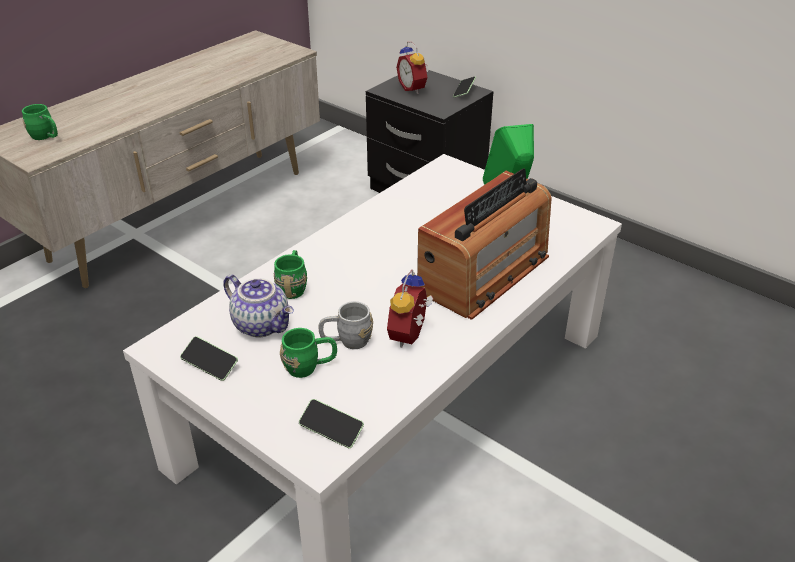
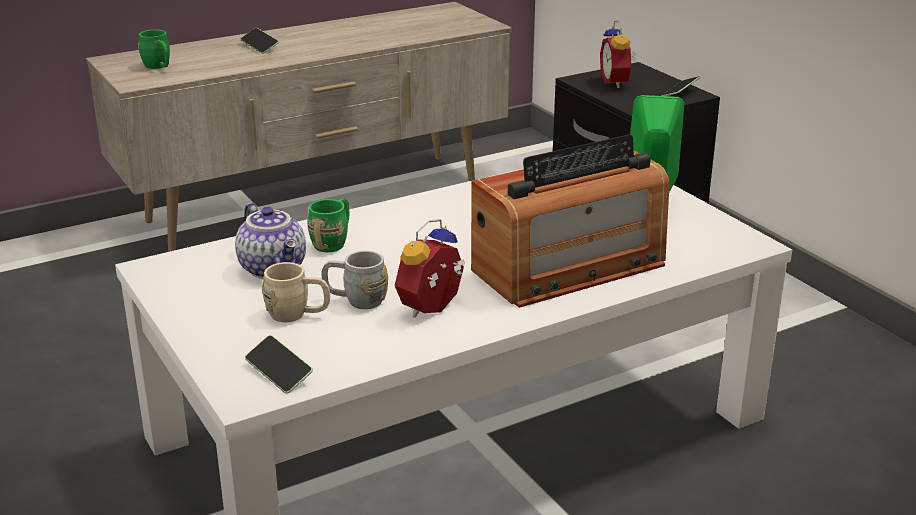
camera: 20 degrees right, 10 degrees down
(210, 364) = (193, 292): phone -> phone (260, 47)
(310, 367) = (297, 315): green mug -> beige mug

